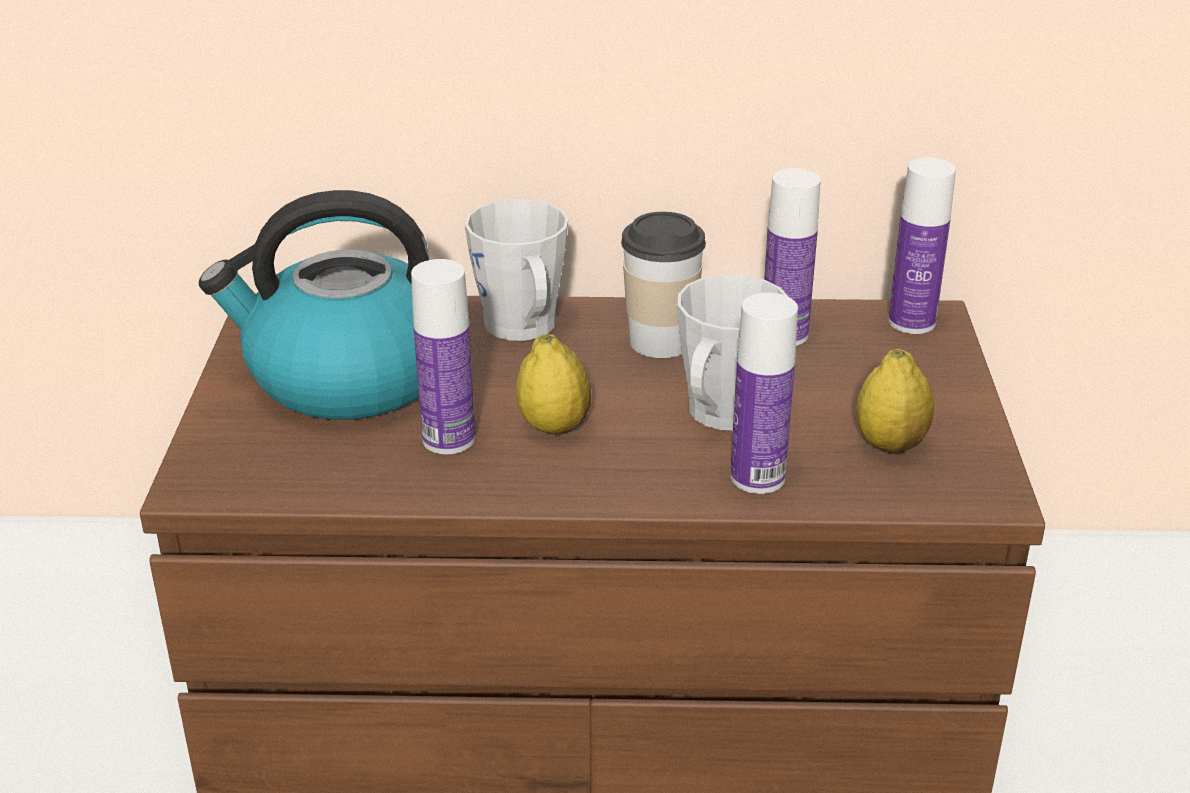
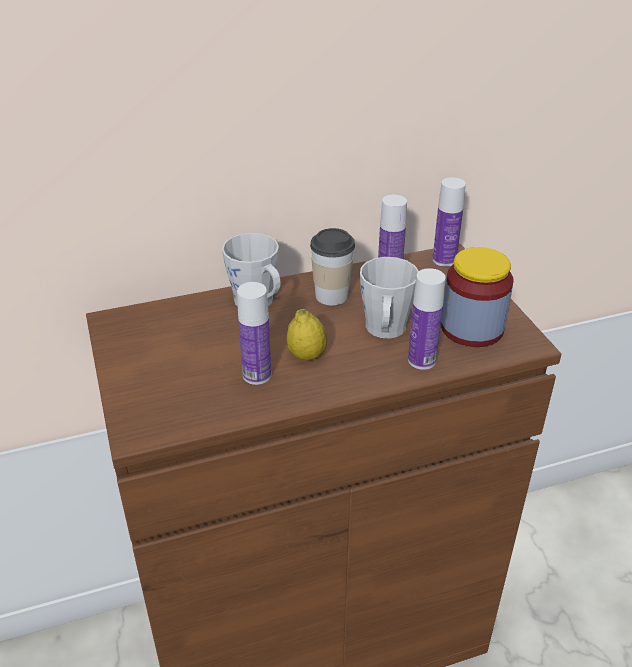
camera: 20 degrees left, 5 degrees up
(347, 376) = (180, 351): kettle -> none
(890, 445) = (472, 328): lemon -> jar

